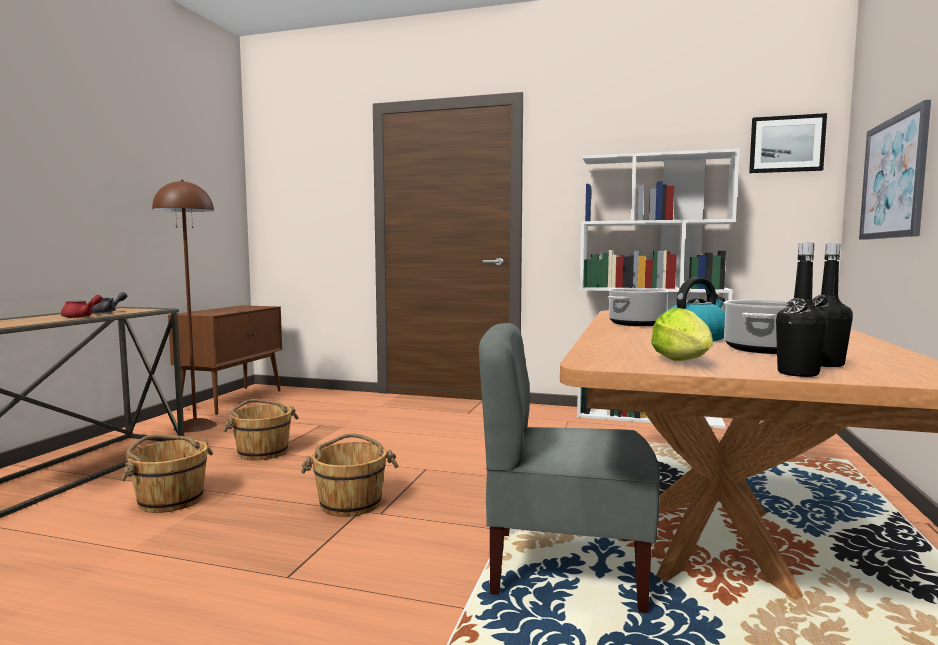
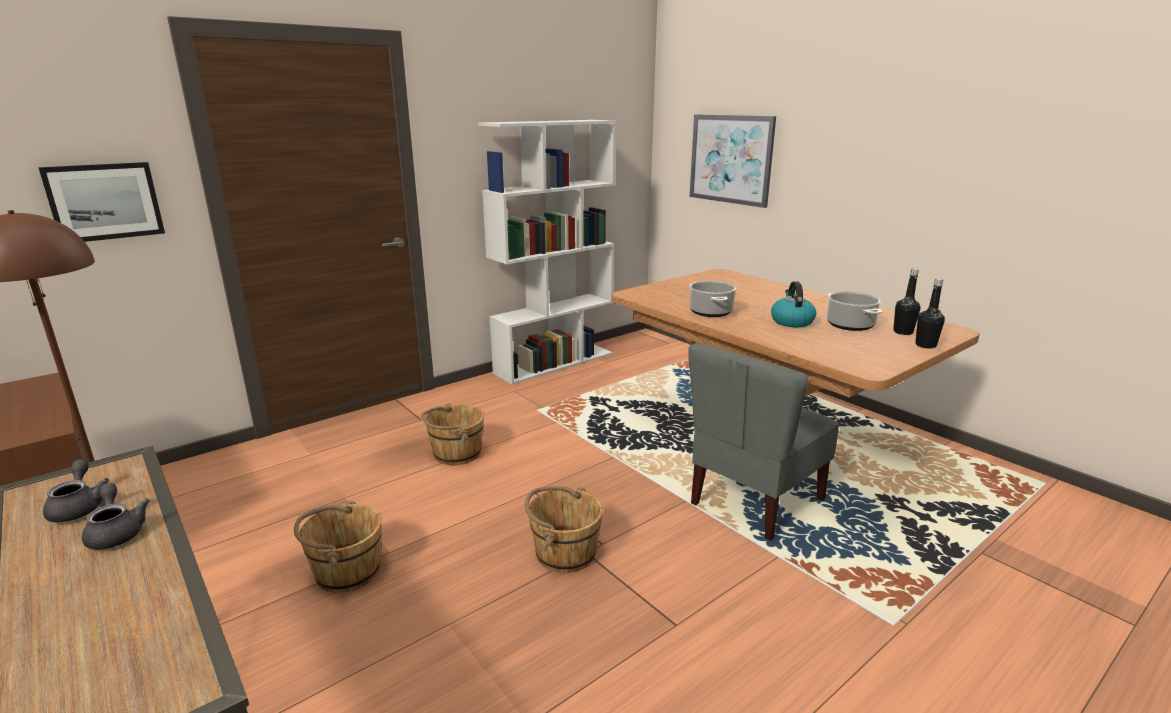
camera: 55 degrees left, 15 degrees up
(82, 316) = (117, 532): red teapot -> grey teapot
(170, 500) = (417, 673): brown bucket -> brown bucket (456, 453)
(684, 362) = (880, 353): lettuce -> none
(786, 144) = (621, 110): picture -> picture (105, 201)

